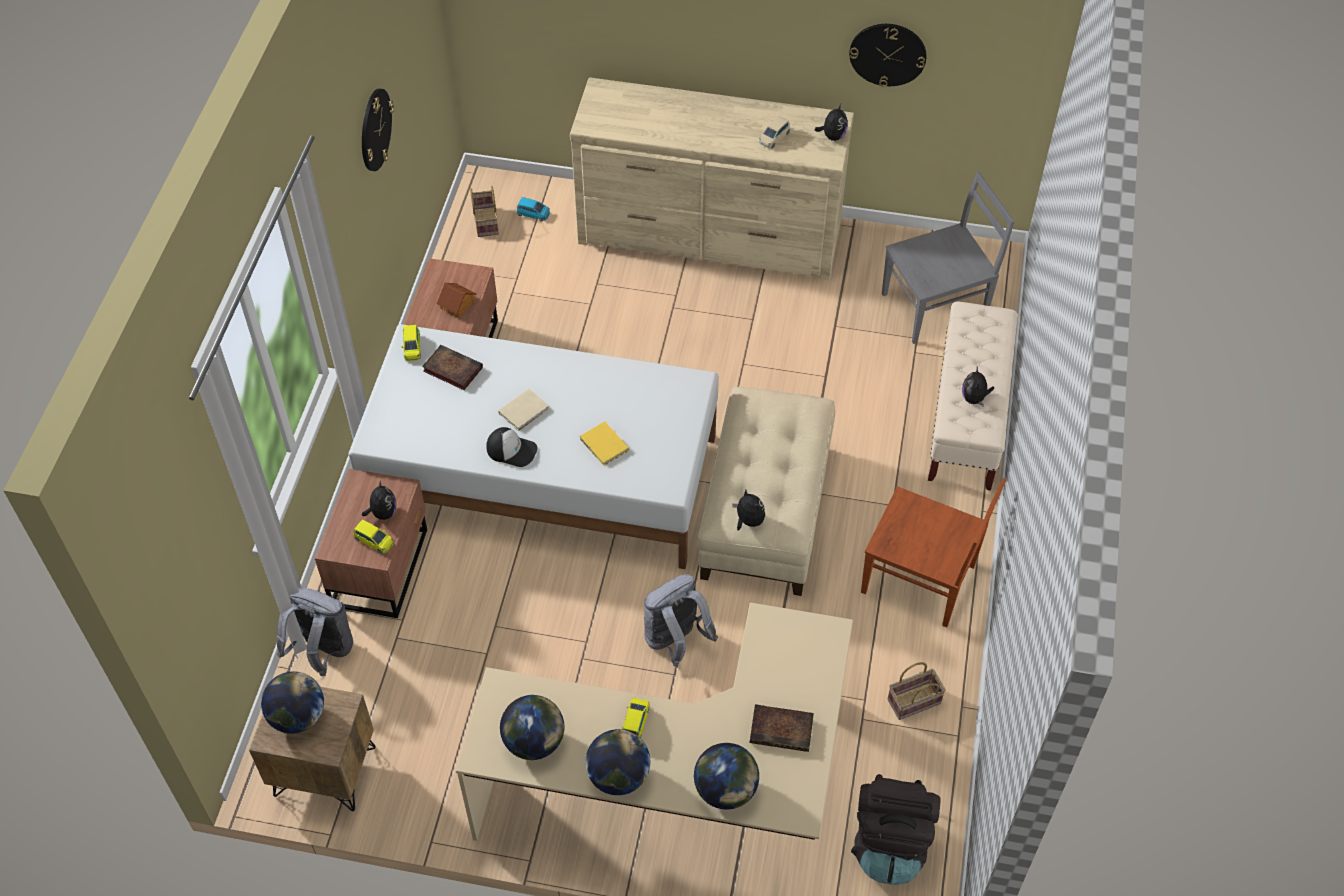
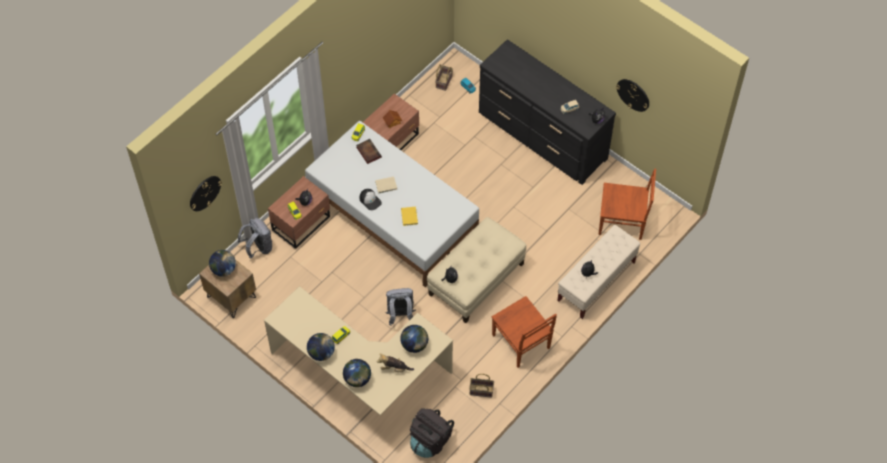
camera: 30 degrees right, 5 degrees up
(375, 129) = (378, 34): wall clock -> wall clock (205, 193)
(534, 741) = (299, 324): globe -> globe (414, 345)
(710, 235) = (542, 136): beige dresser -> black dresser
(783, 730) = (394, 368): book -> plush toy
(936, 306) = (623, 221): grey chair -> brown chair

